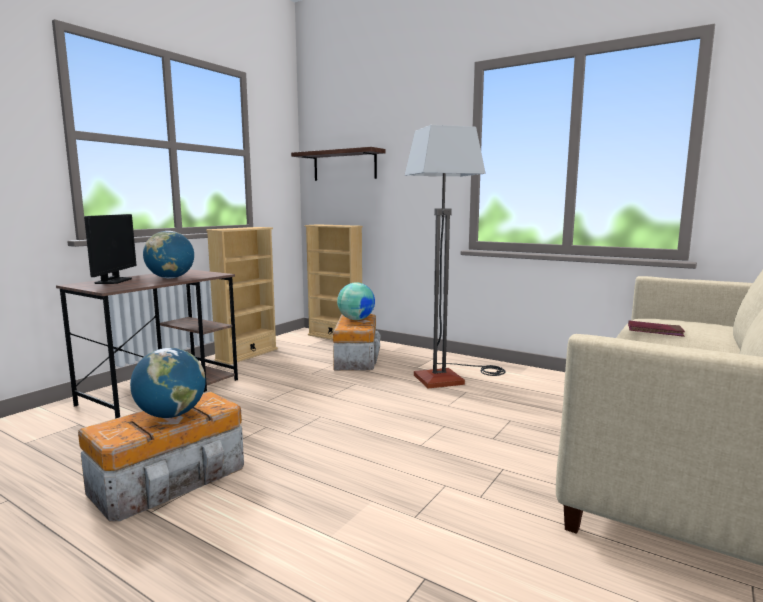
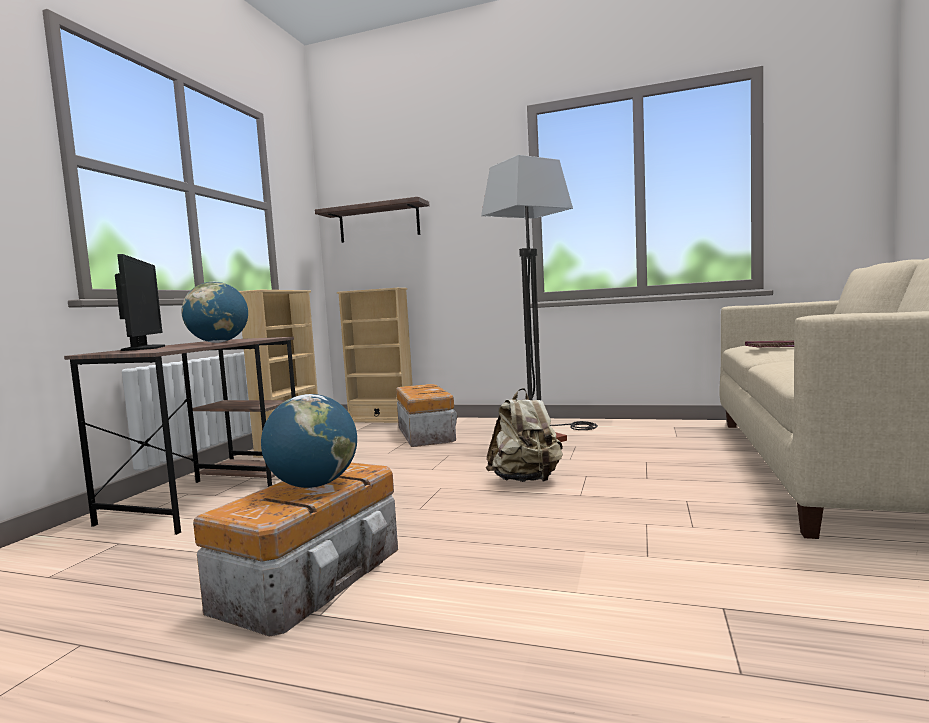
camera: 15 degrees left, 5 degrees down
(356, 319) = (421, 389): globe -> none
(391, 422) = (526, 480): none -> beige backpack

